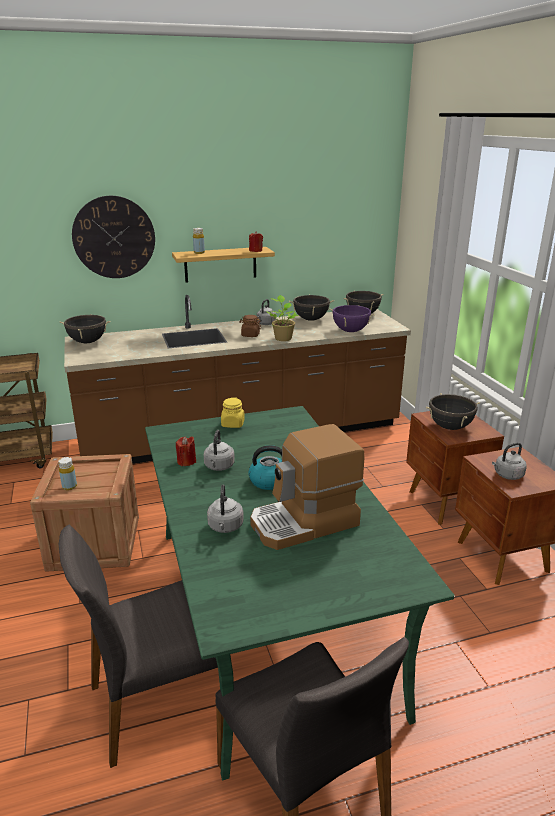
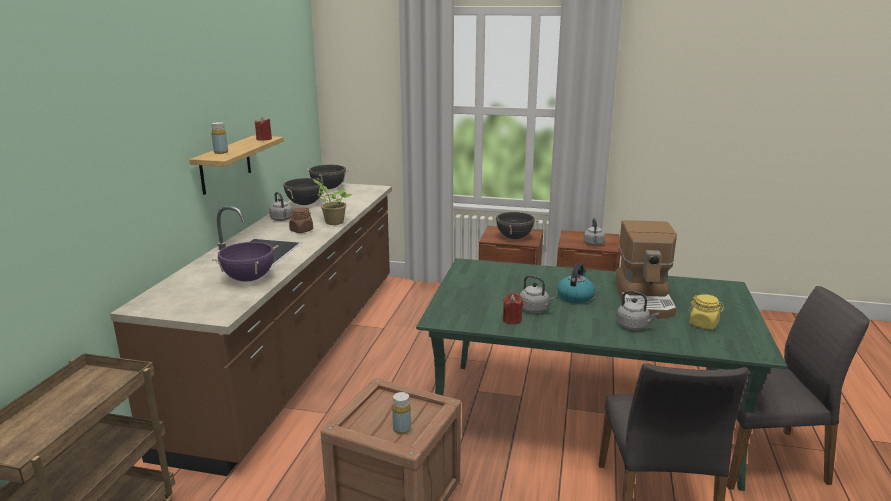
camera: 60 degrees left, 5 degrees down
(87, 342) = (164, 302): black cooking pot -> none
(114, 237) = (138, 151): wall clock -> none
(233, 424) = (459, 288): yellow jar -> yellow jar (703, 324)
(350, 331) = (360, 200): purple cooking pot -> purple cooking pot (249, 279)

